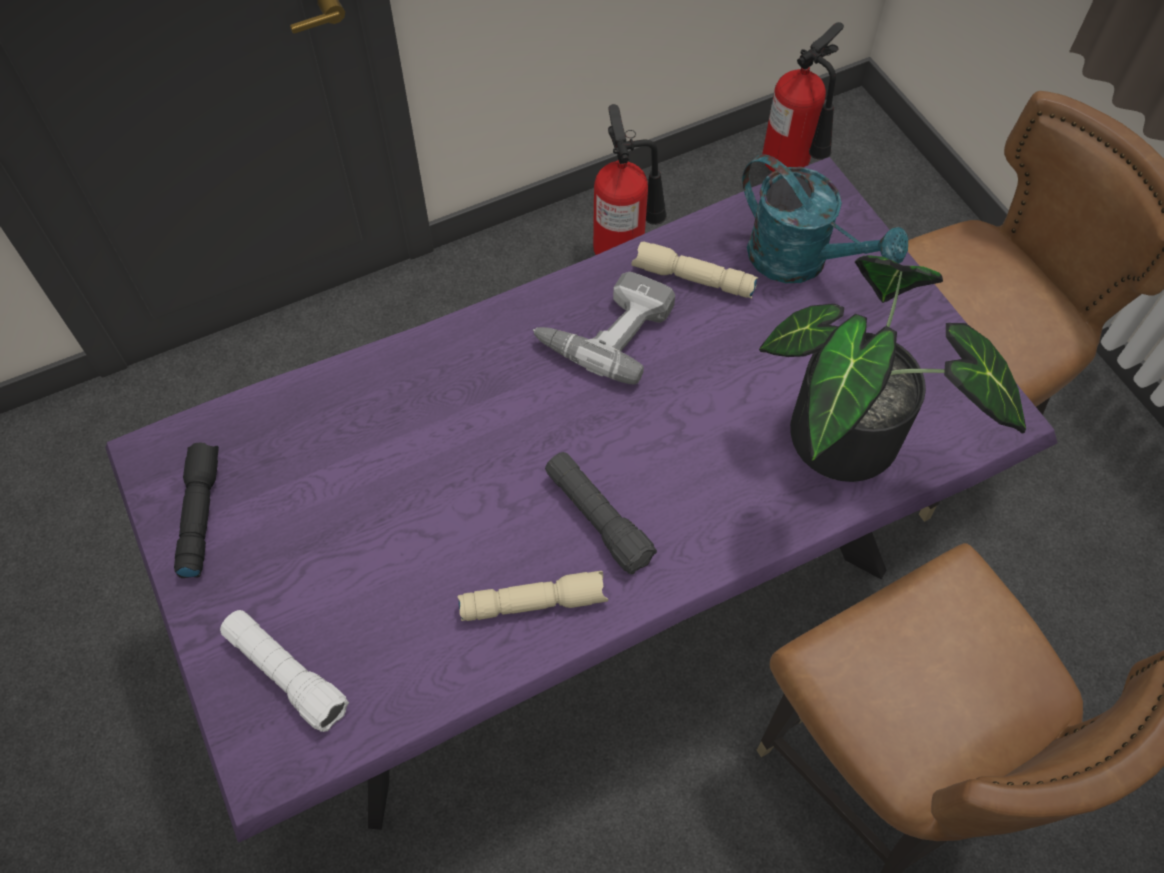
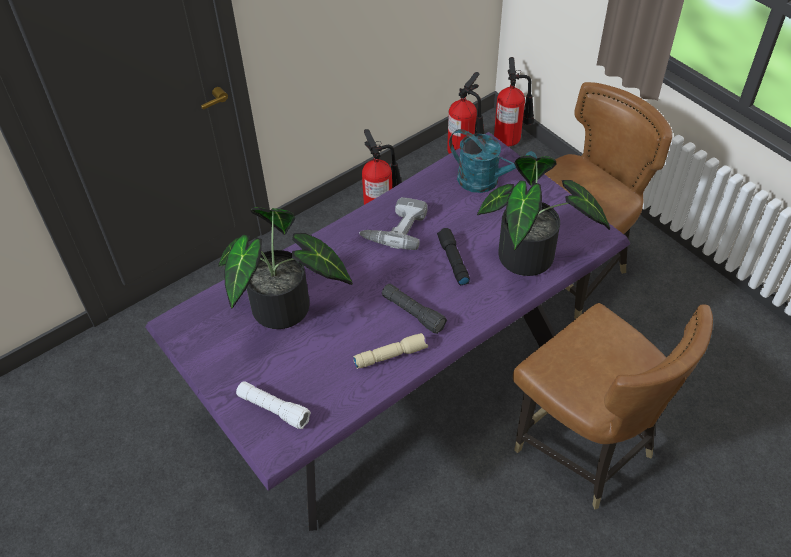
camera: 10 degrees left, 10 degrees down
(199, 514) = (207, 346): black flashlight -> black flashlight (452, 260)
(360, 469) = (286, 312): none -> potted plant
(692, 279) = (433, 198): beige flashlight -> none
(878, 151) = (510, 139): none -> fire extinguisher

